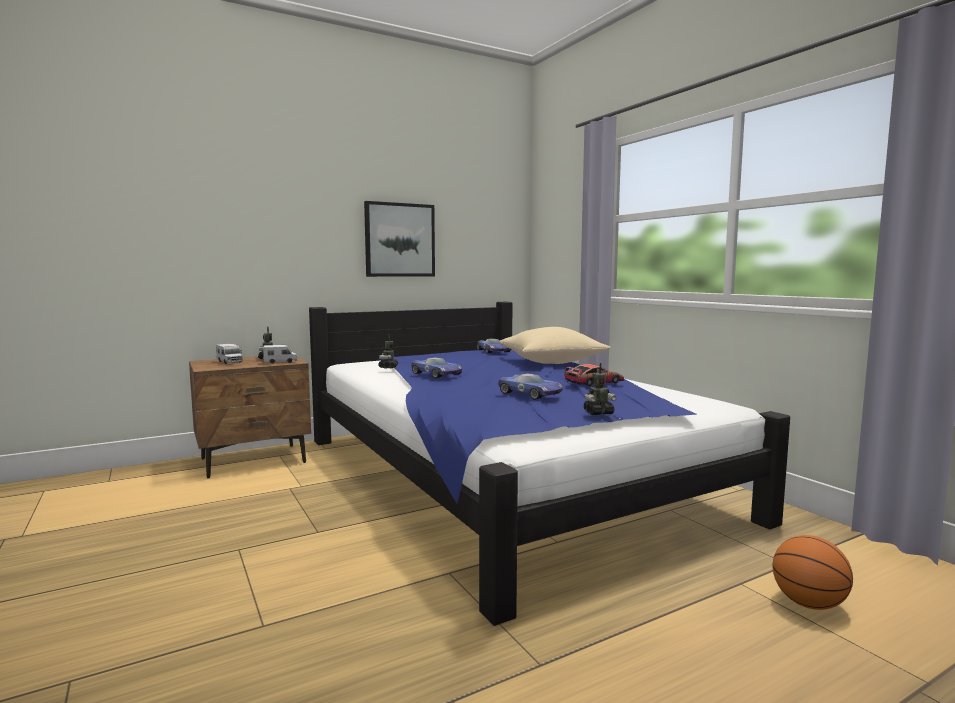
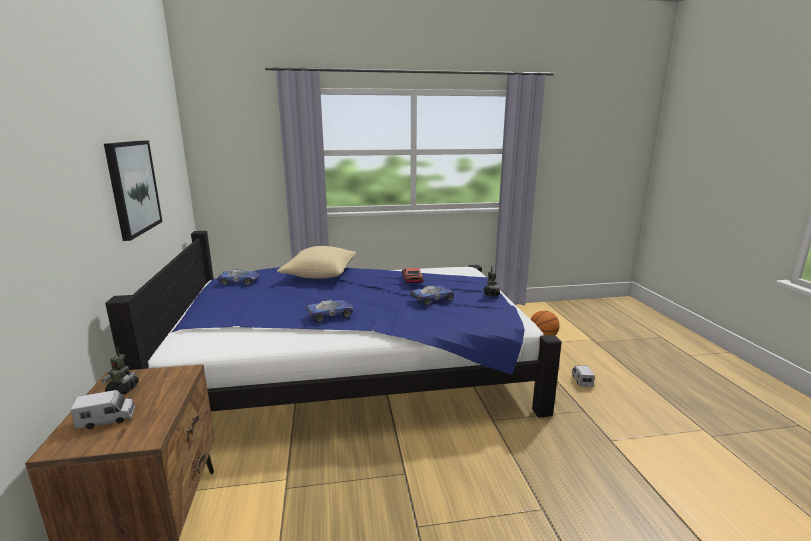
camera: 70 degrees left, 10 degrees up
(280, 362) = (171, 381): toy truck -> toy truck (581, 380)
(388, 367) = (257, 329): toy robot -> none

